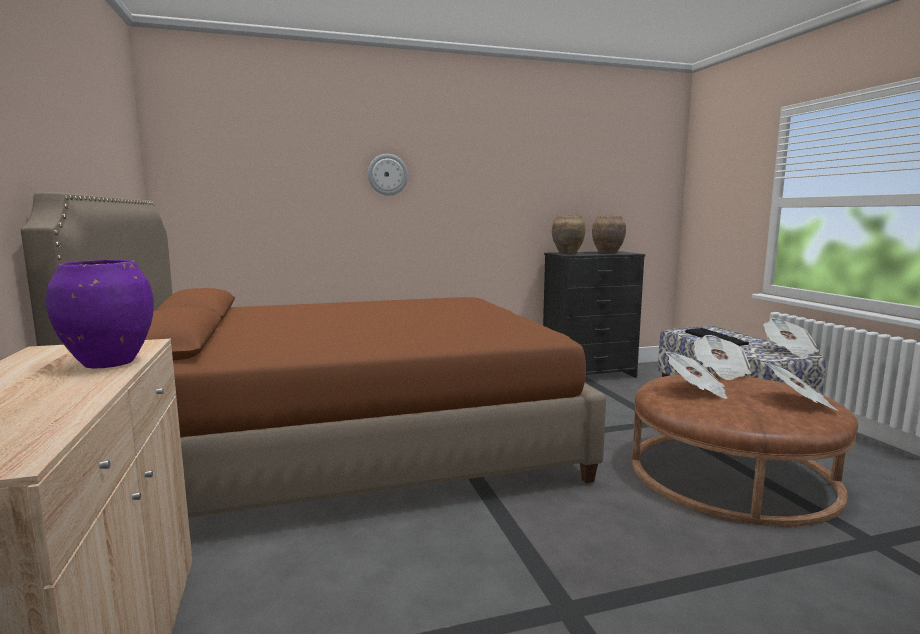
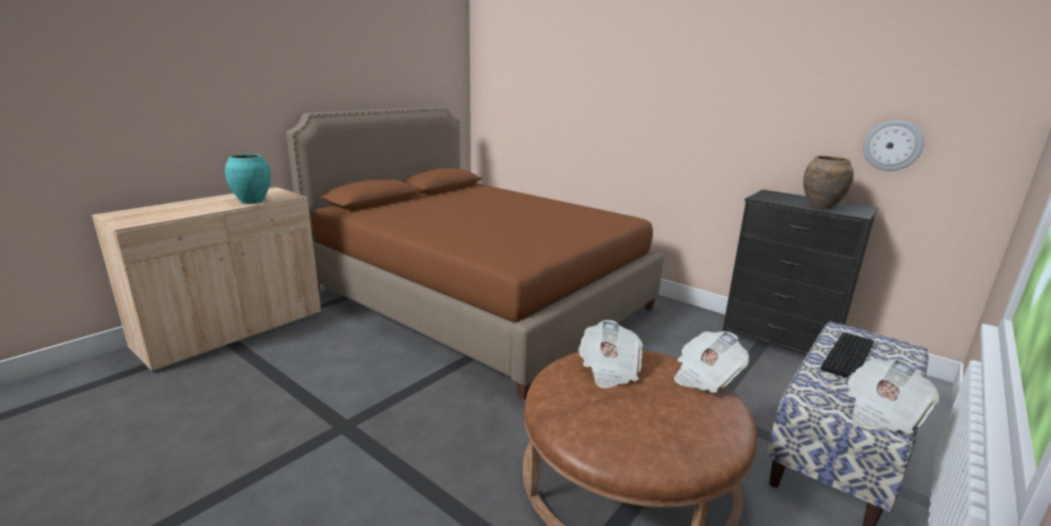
camera: 55 degrees right, 10 degrees up
(108, 363) = (252, 201): purple vase -> turquoise vase
(387, 174) = (612, 91): wall clock -> wall clock (892, 145)
(568, 253) = (771, 196): brown vase -> none
(798, 403) = (651, 433): newspaper -> none

